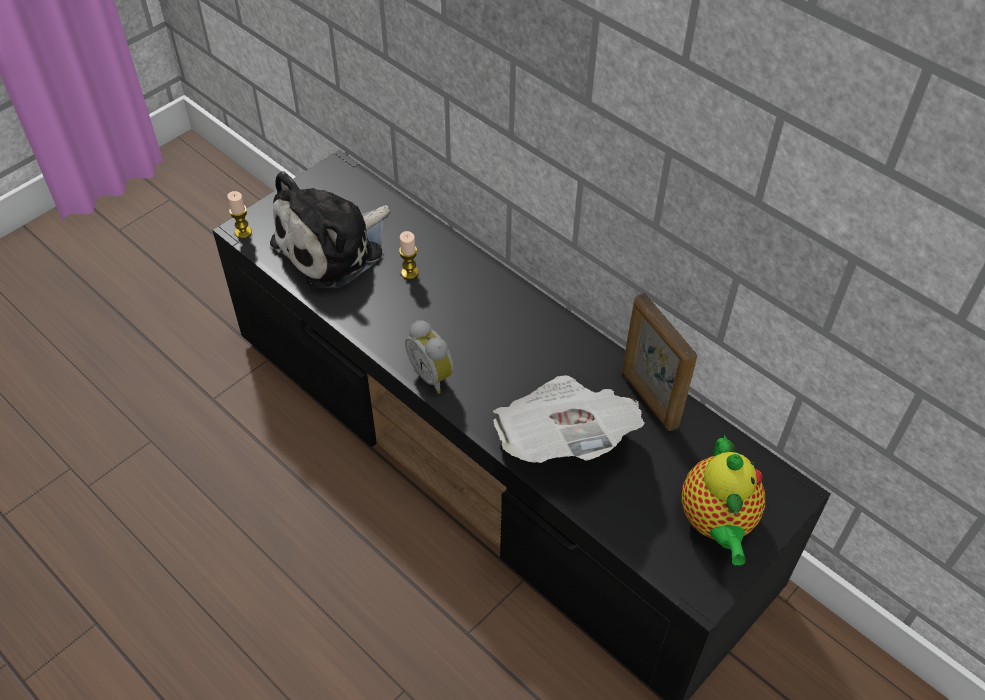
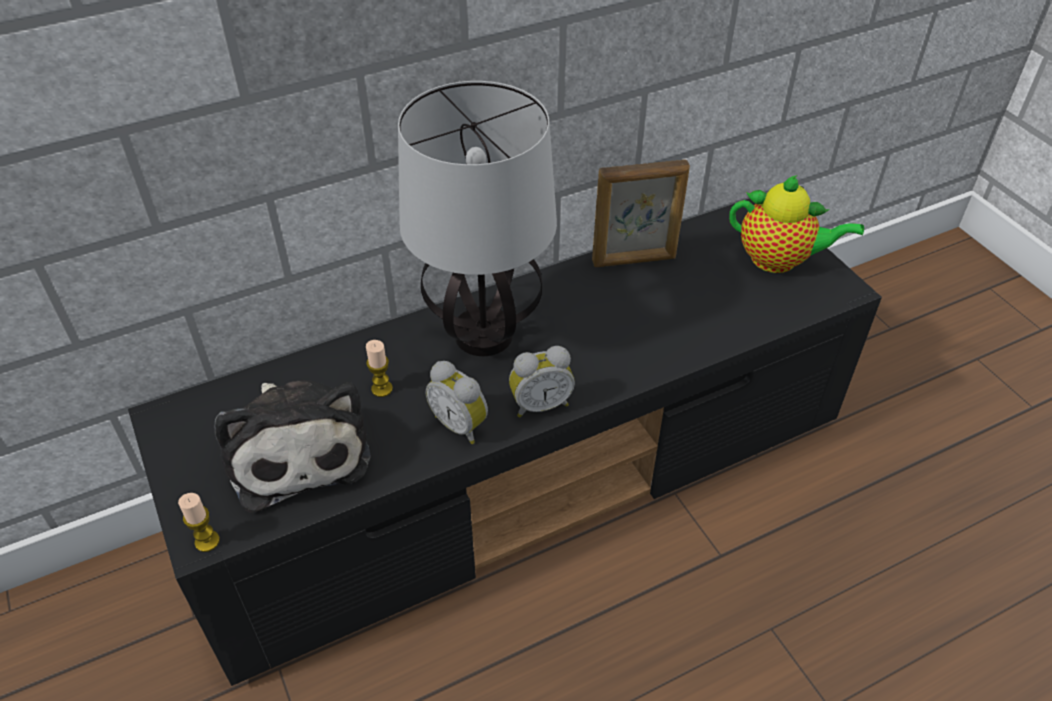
camera: 70 degrees left, 5 degrees down
(392, 331) = (461, 424): none -> alarm clock
(494, 315) = (482, 336): none -> table lamp
(563, 439) = (660, 328): newspaper -> none

